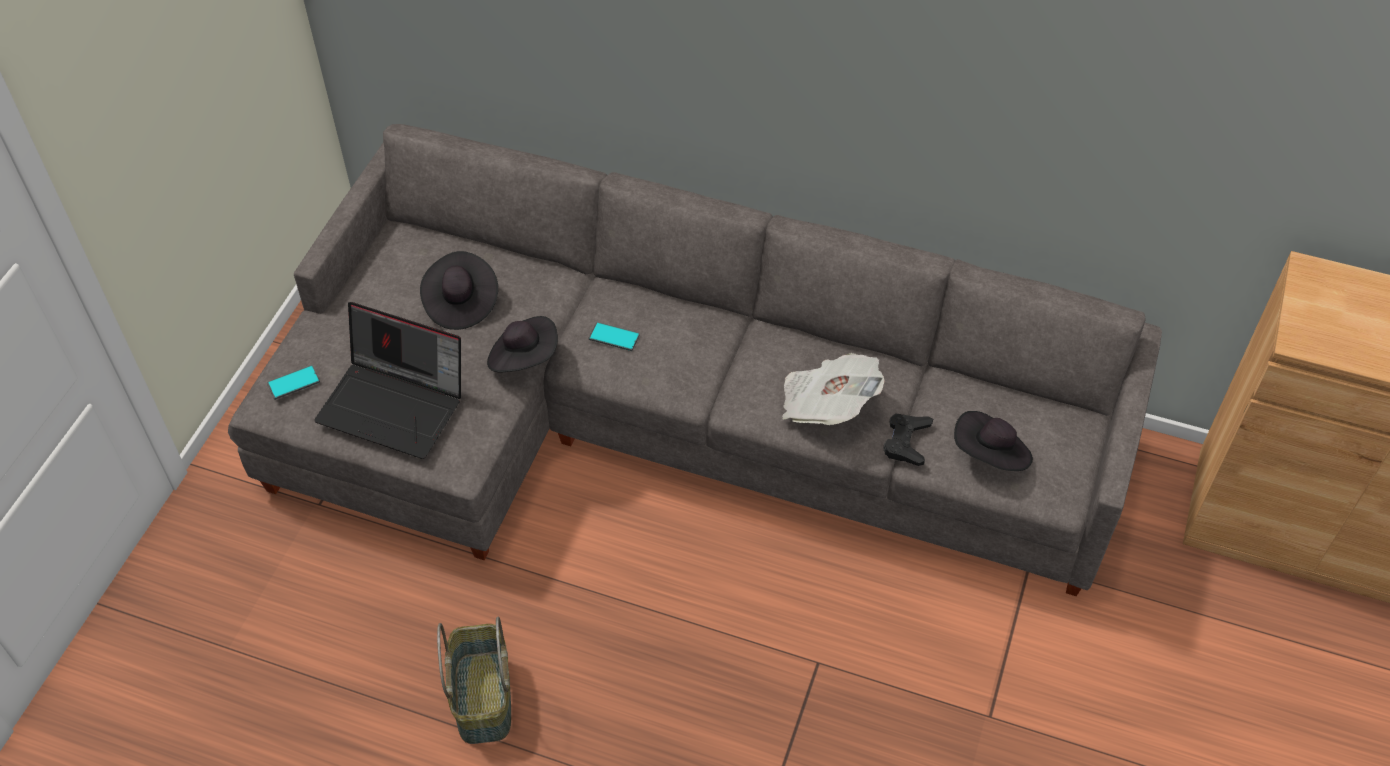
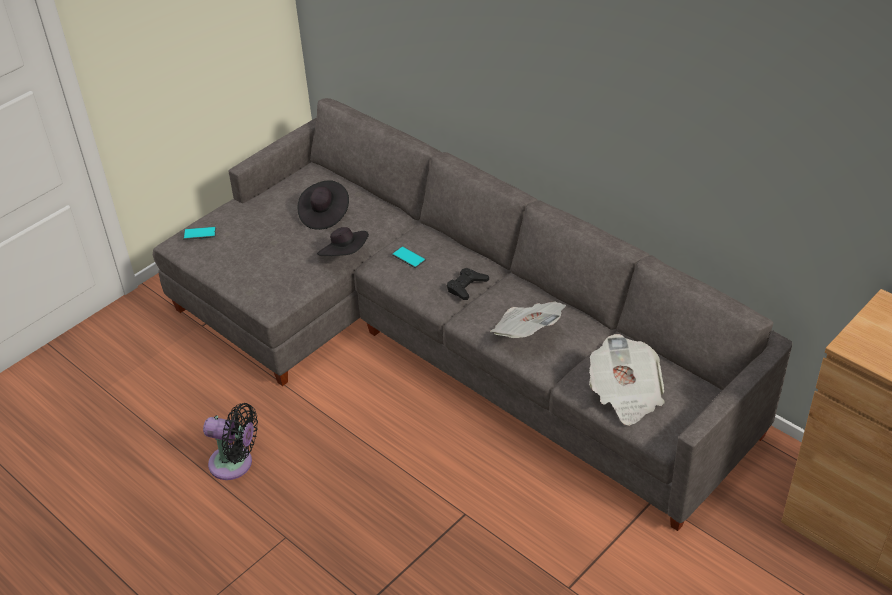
camera: 25 degrees right, 10 degrees down
(396, 404) = (251, 260): laptop -> none
(481, 697) = (235, 464): basket -> black fan
(906, 442) = (570, 370): black game controller -> black game controller (466, 286)
(990, 455) = (625, 394): black hat -> newspaper

